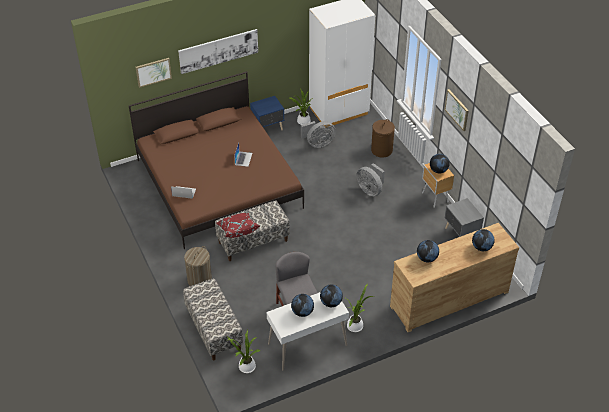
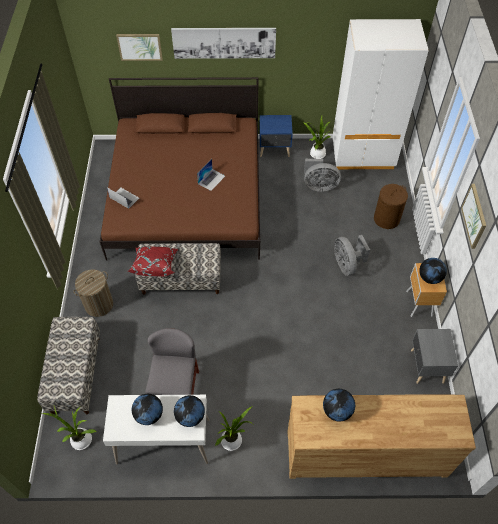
camera: 25 degrees right, 10 degrees up
(481, 247) = (421, 425): globe -> none

